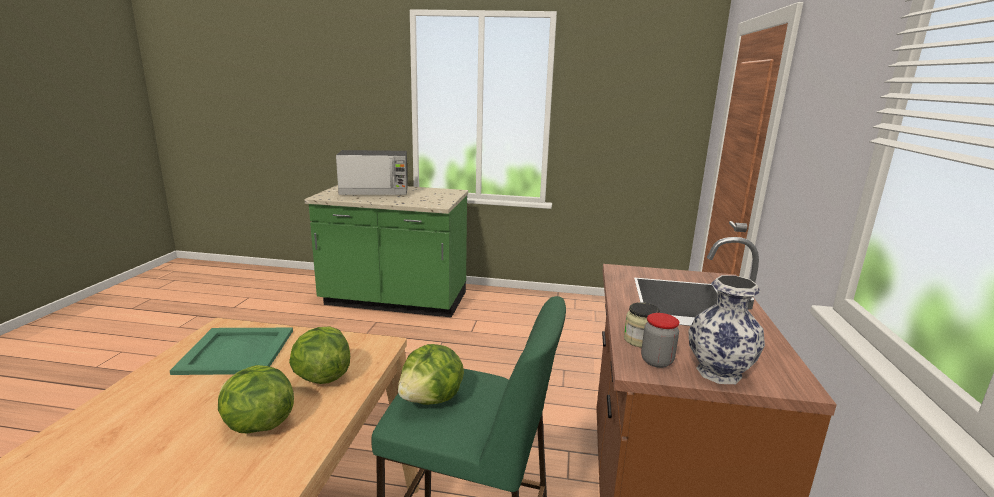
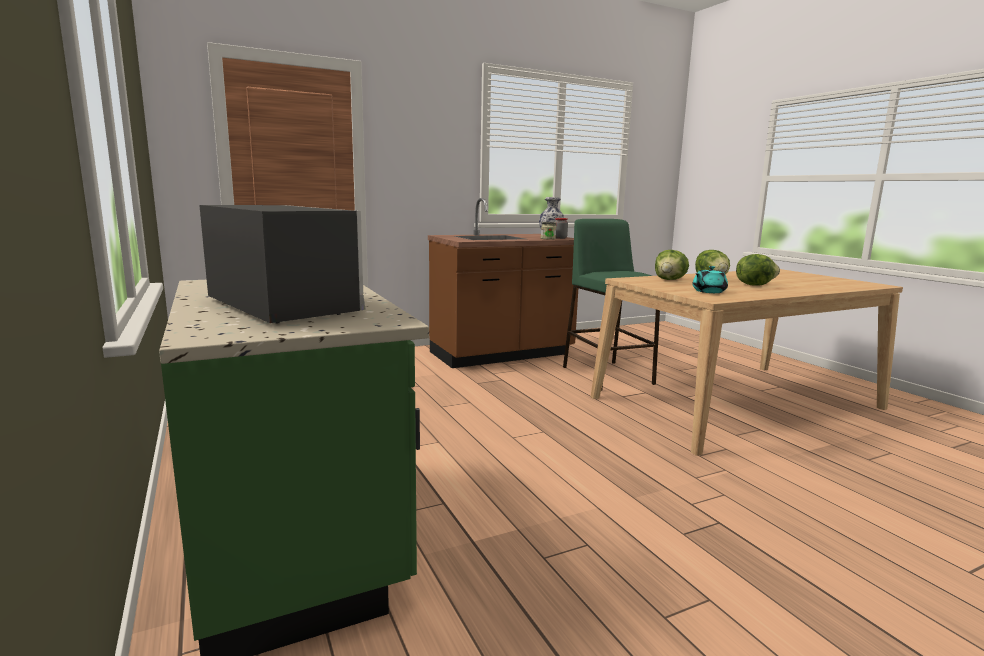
camera: 125 degrees left, 5 degrees down
(236, 350) = (708, 291): green tray -> turquoise teapot
(432, 399) = (630, 272): lettuce -> lettuce (754, 285)

